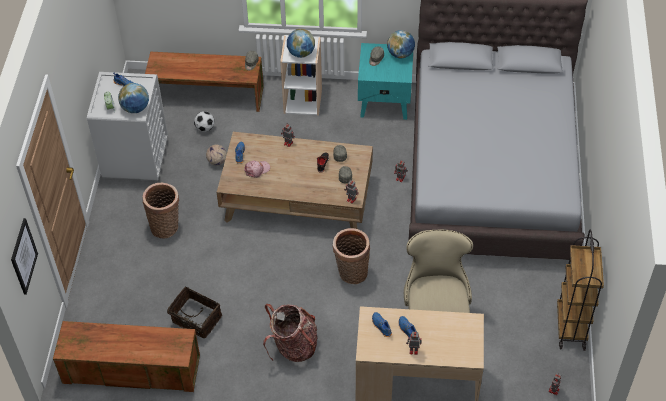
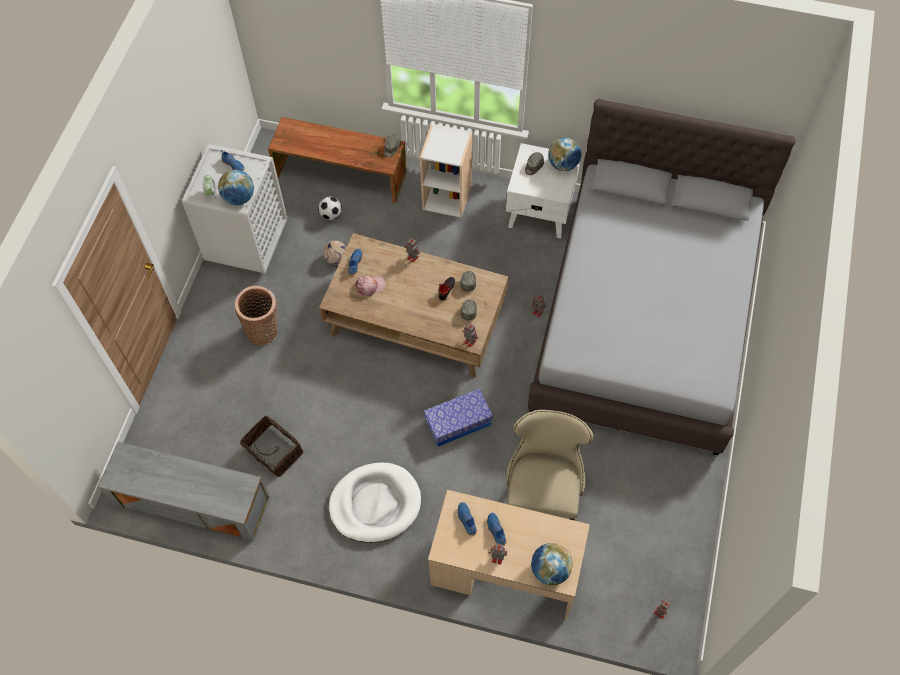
camera: 10 degrees right, 10 degrees up
(23, 256) = (60, 383): picture -> none
(130, 370) = (190, 502): brown bench -> grey bench
(293, 346) = (375, 504): backpack -> white dog bed
(301, 53) = (445, 150): globe -> globe (550, 570)
(351, 273) = (458, 423): basket -> storage box
(385, 101) = (540, 211): turquoise nightstand -> white nightstand
(571, 326) = (697, 534): brown cart -> none

